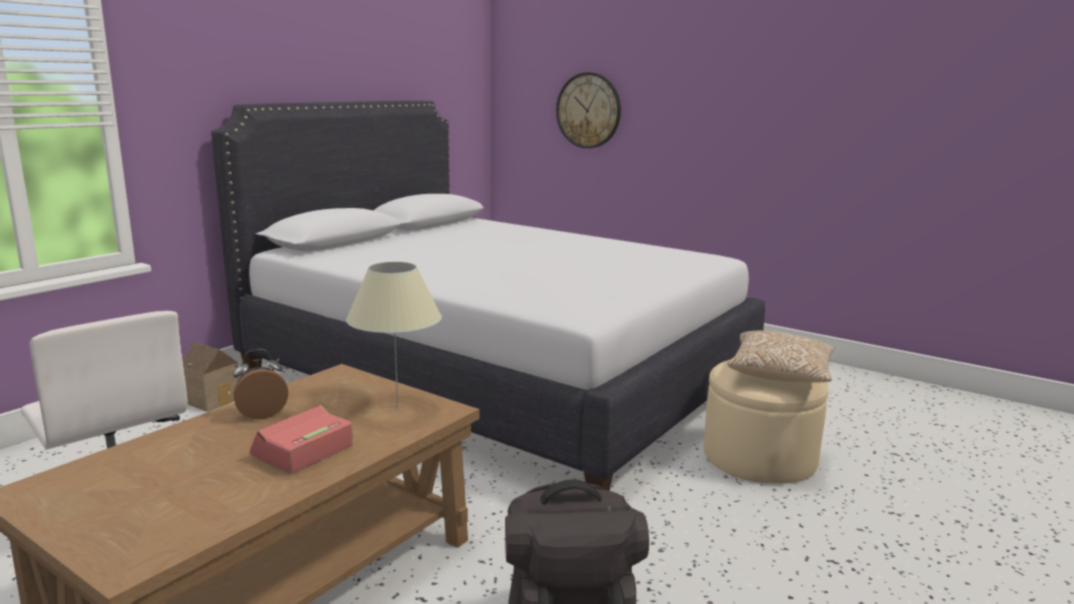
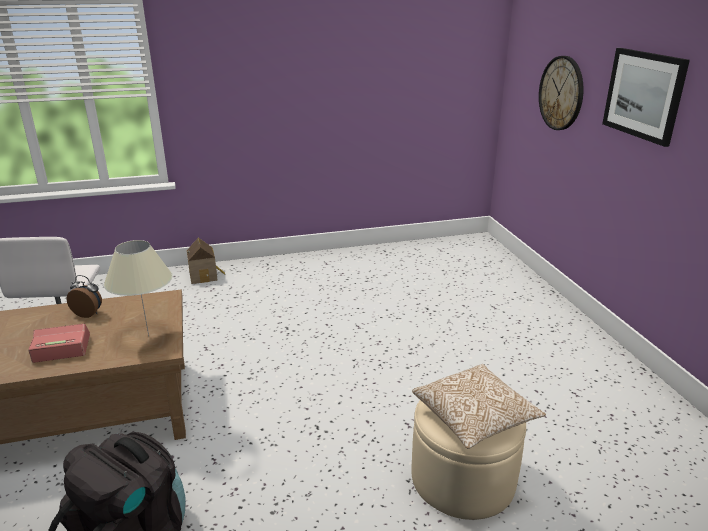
camera: 40 degrees right, 10 degrees up
(496, 379) = (373, 319): white bed -> none
(701, 93) = (644, 95): none -> picture

